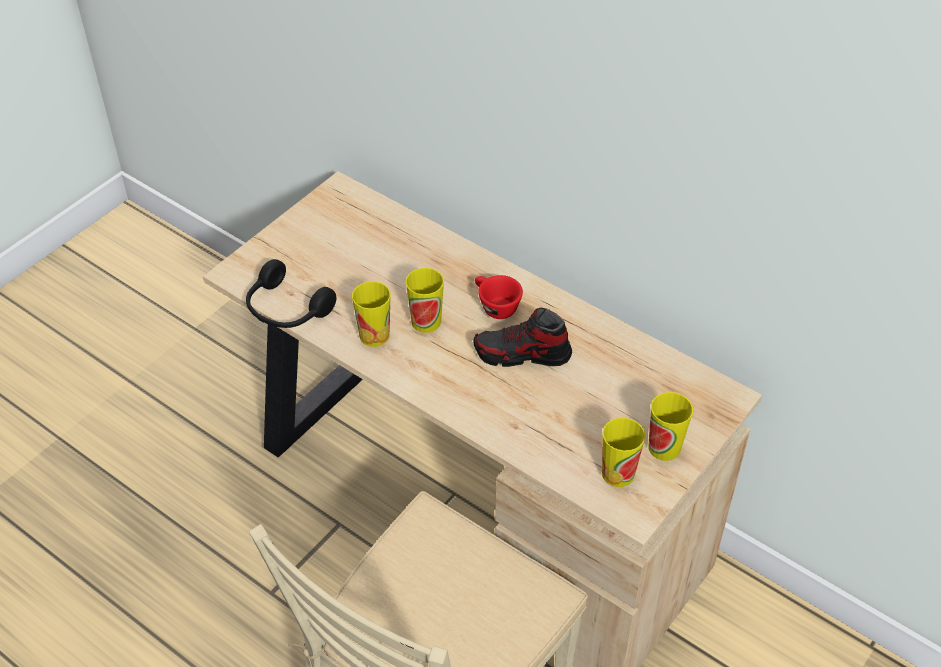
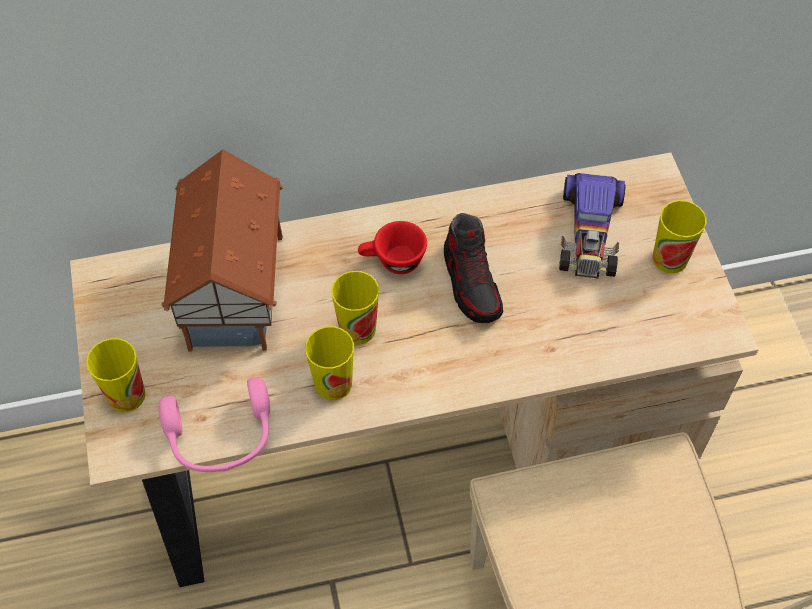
camera: 50 degrees left, 10 degrees up
(286, 310) = (221, 437): black headphones -> pink headphones
(393, 252) = (238, 292): none -> toy house
(522, 354) = (471, 283): shoe -> shoe turned 60 degrees counterclockwise
(618, 473) = (670, 311): cup -> cup (126, 395)
(635, 390) = (589, 232): none -> toy car

